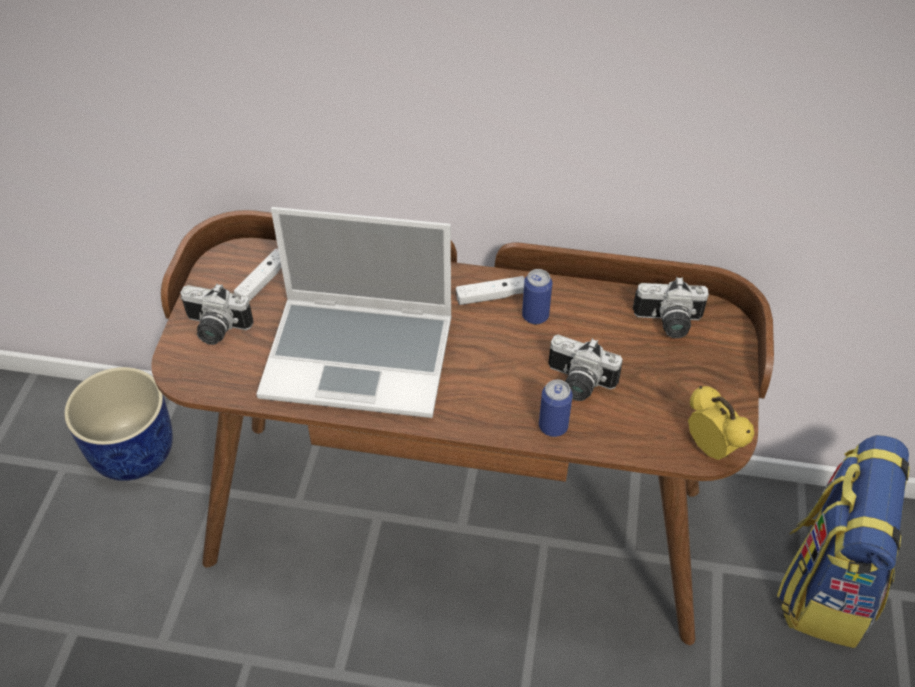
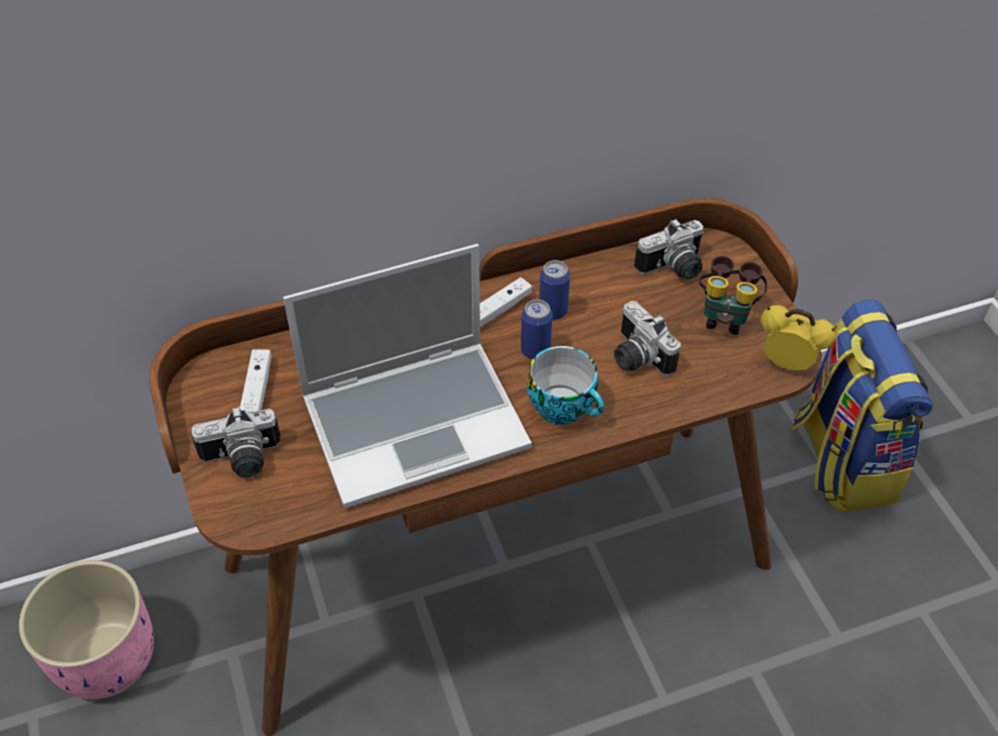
camera: 30 degrees left, 0 degrees up
(133, 453) = (107, 659): blue planter -> pink planter
(486, 398) = (565, 406): none -> cup
(553, 426) = (643, 405): can -> can (535, 350)
(577, 384) = (636, 357): camera -> camera turned 60 degrees clockwise
(684, 383) = (725, 316): none -> binoculars

